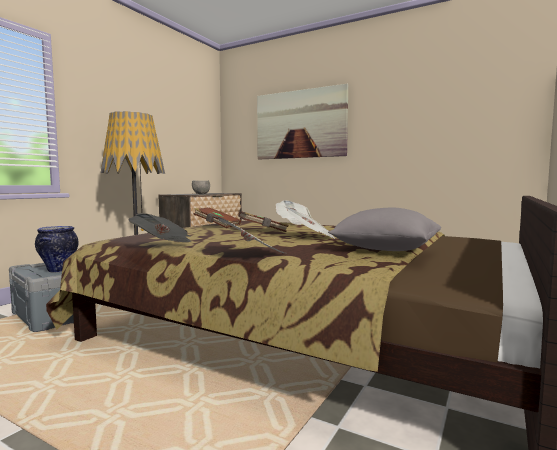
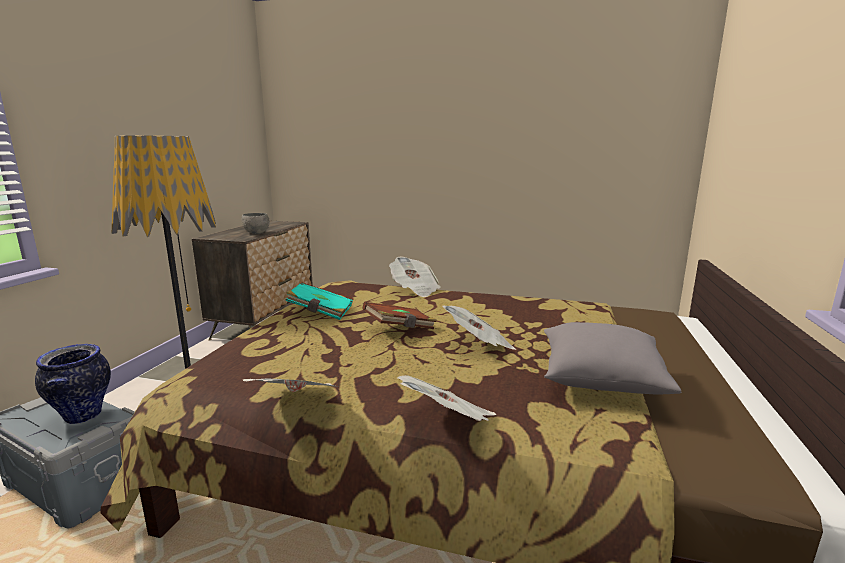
camera: 15 degrees left, 10 degrees up
(217, 226) = (320, 312): brown book -> turquoise book
(300, 124) = (389, 126): picture -> none

